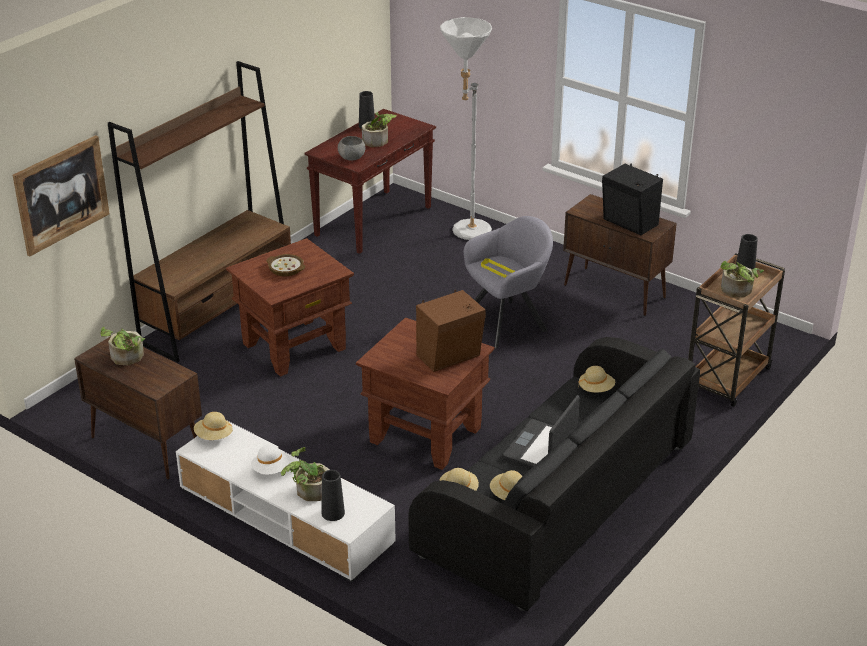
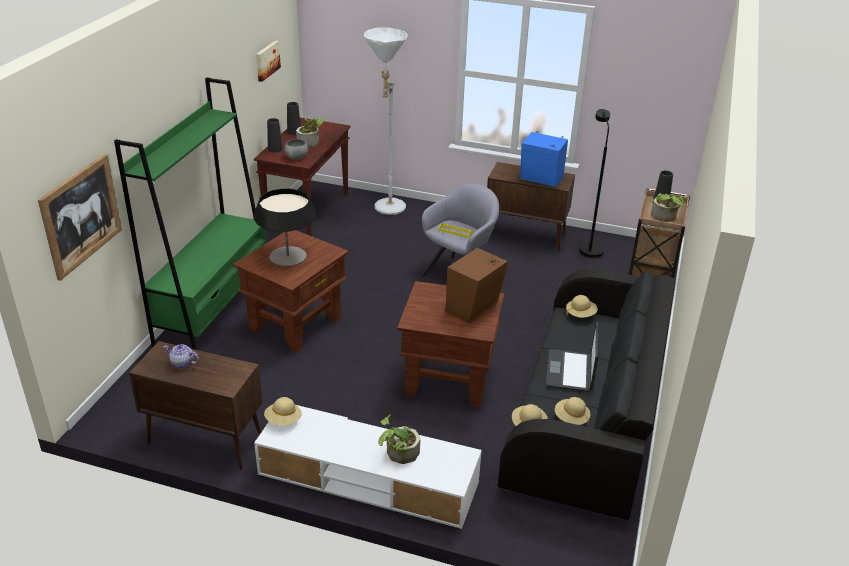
camera: 20 degrees left, 0 degrees up
(126, 359) = (182, 363): potted plant -> teapot
(218, 314) = (214, 308): brown bookcase -> green bookcase
(271, 470) = (354, 441): white hat -> none
(286, 268) = (287, 256): bowl -> table lamp
(333, 513) = (432, 470): black vase -> black vase (275, 149)
(334, 42) = (266, 60): none -> picture
(630, 223) = (541, 179): black speaker -> blue speaker
(686, 317) = (589, 247): none -> black floor lamp

